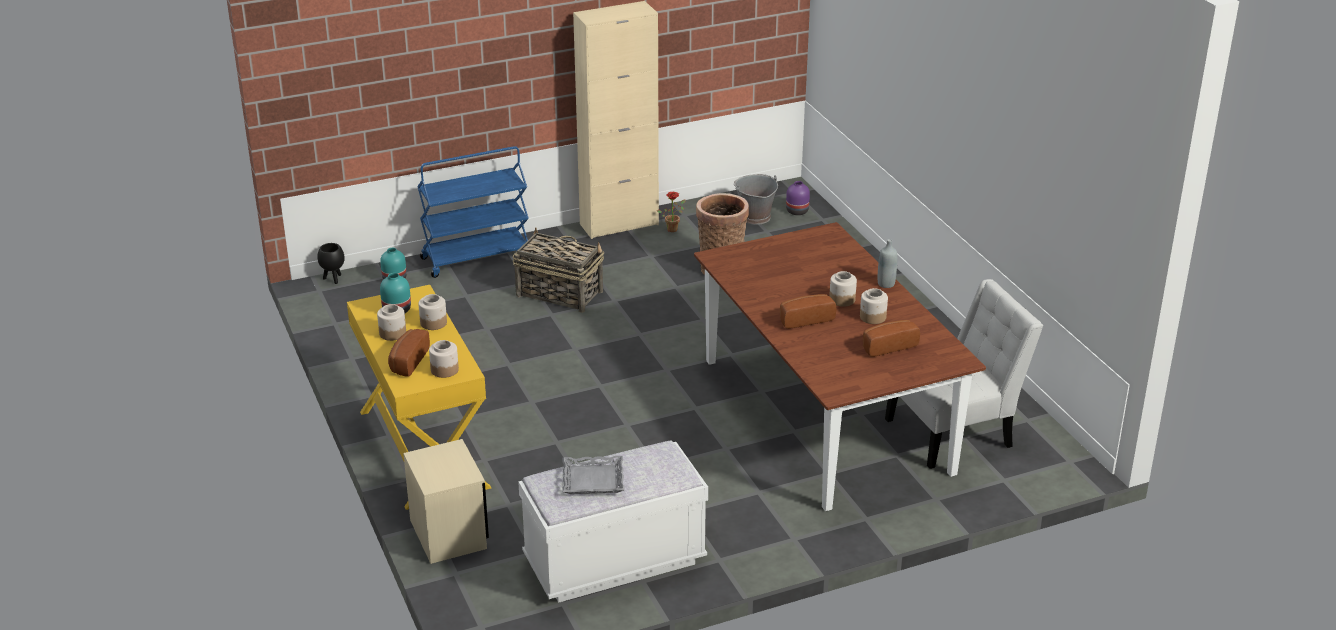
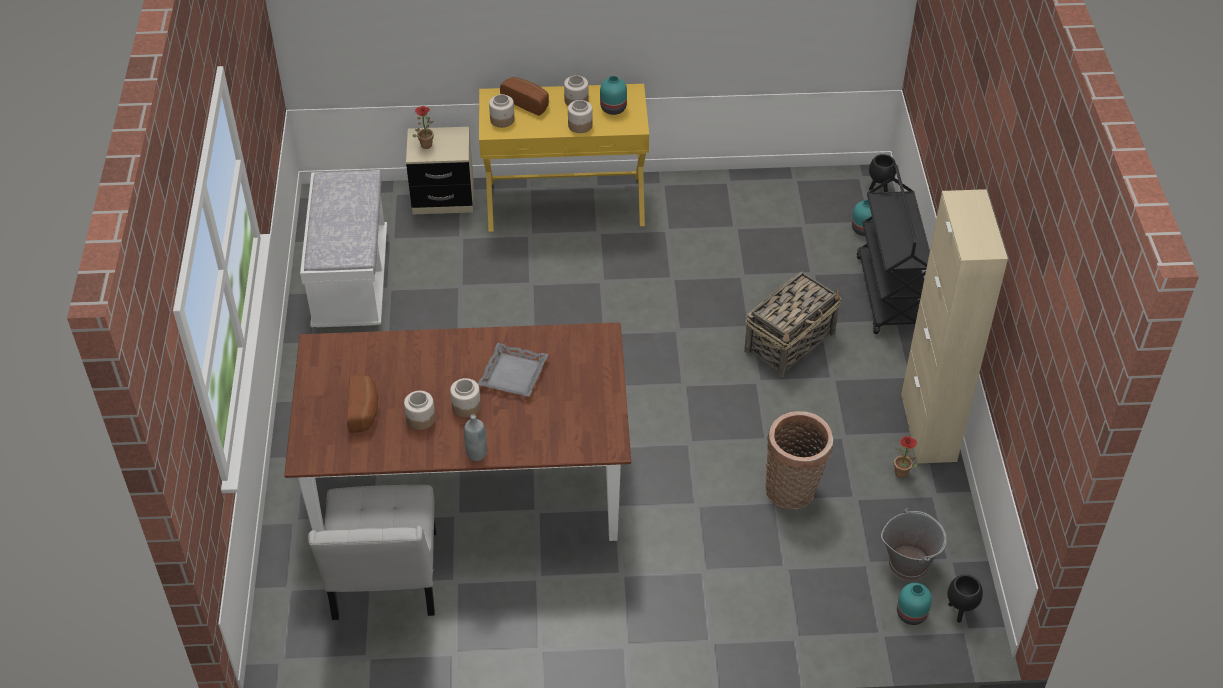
camera: 110 degrees right, 15 degrees up
(447, 474) = (425, 143): none -> potted plant
(476, 257) = (889, 295): blue cart -> black cart
(593, 480) = (345, 204): grey tray -> grey tray (513, 374)
(781, 195) = (960, 612): none -> black planter
(797, 211) = (911, 615): purple vase -> turquoise vase
(805, 319) = (447, 365): bread -> none

